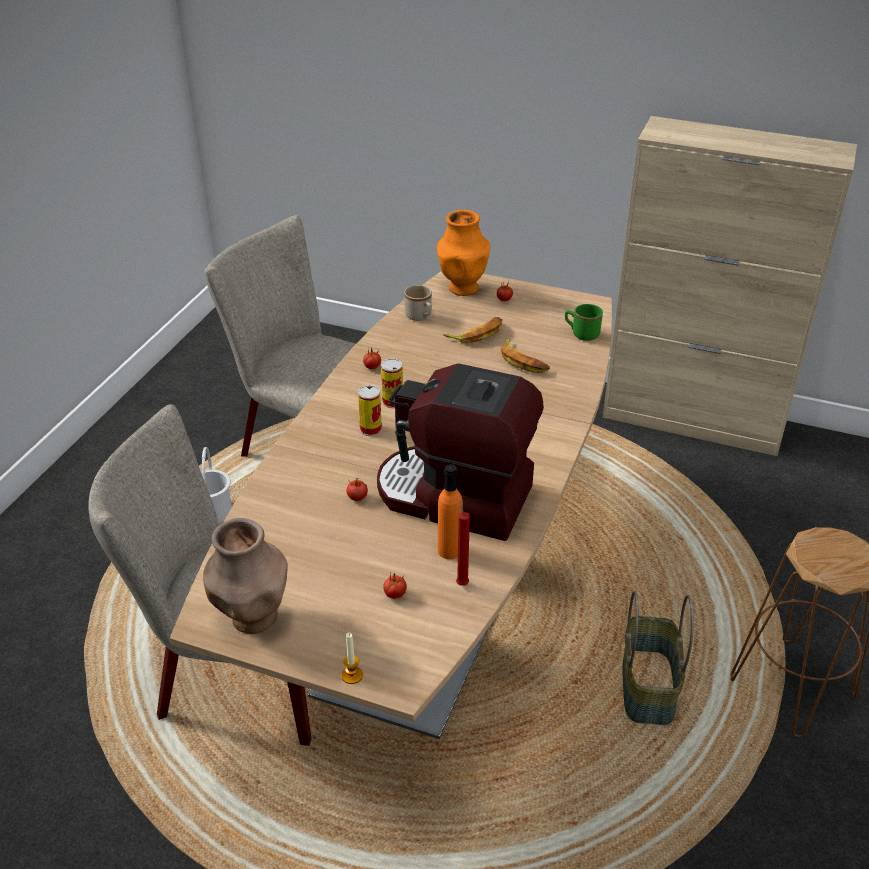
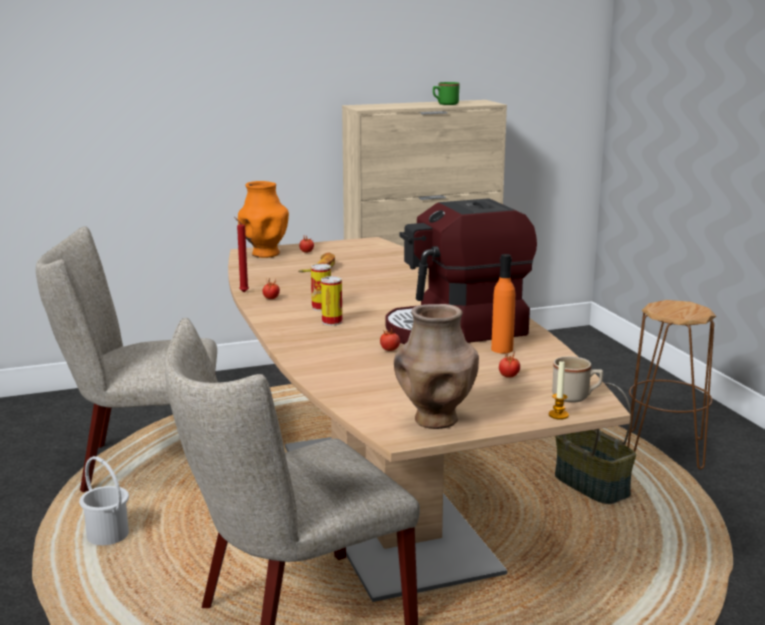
camera: 40 degrees left, 20 degrees down
(420, 317) = (259, 271): beige mug -> beige mug (576, 397)
(461, 583) = (539, 358): red candle -> red candle (243, 292)
(522, 361) = (376, 270): banana -> none
(581, 333) = (390, 252): green mug -> green mug (445, 104)

